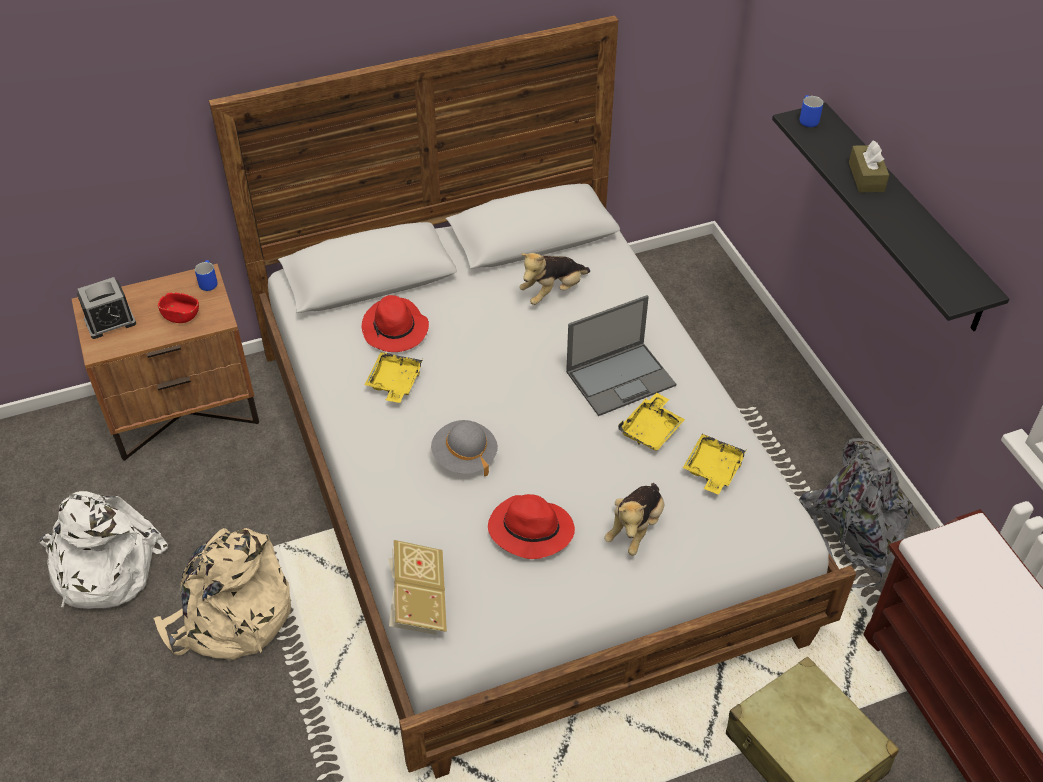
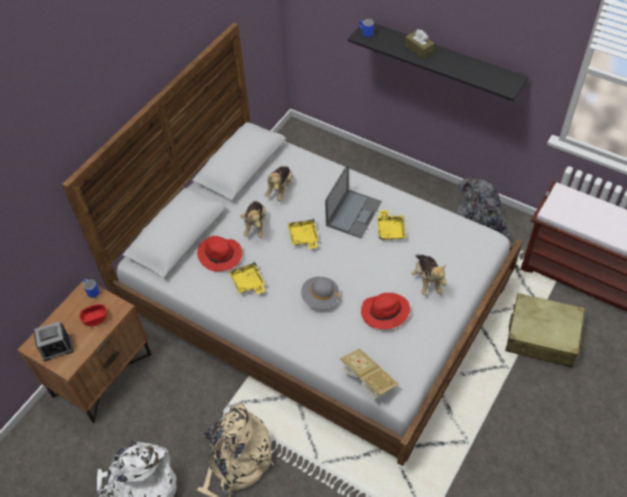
camera: 35 degrees left, 5 degrees up
(110, 322) = (56, 348): alarm clock -> alarm clock turned 45 degrees clockwise
(476, 318) = (255, 225): none -> plush toy
(712, 470) = (433, 232): yellow tray -> yellow tray (303, 237)

